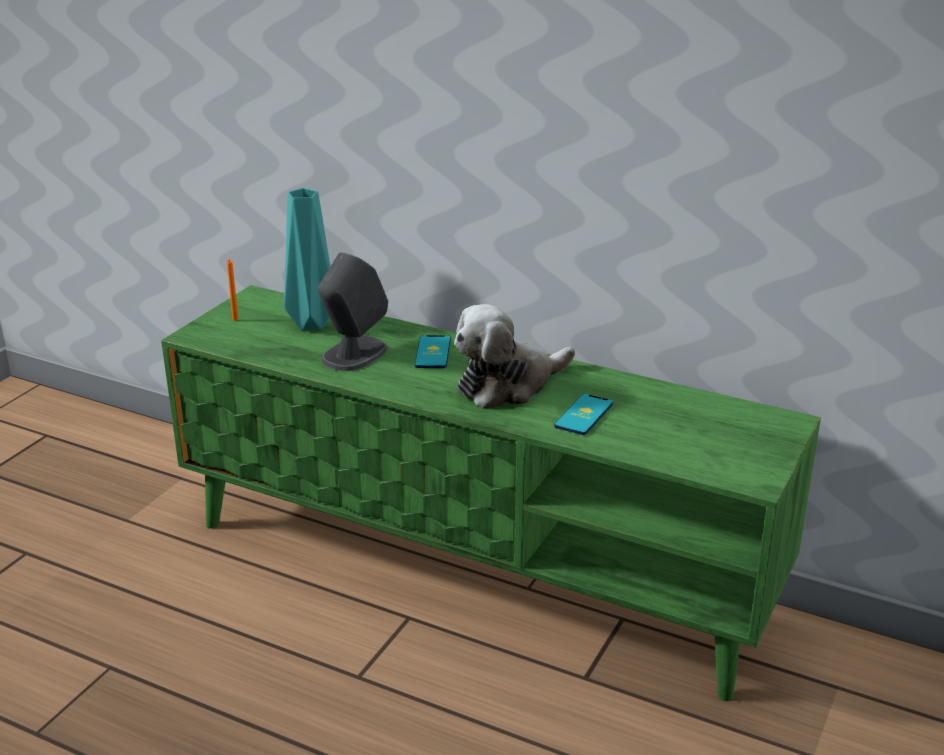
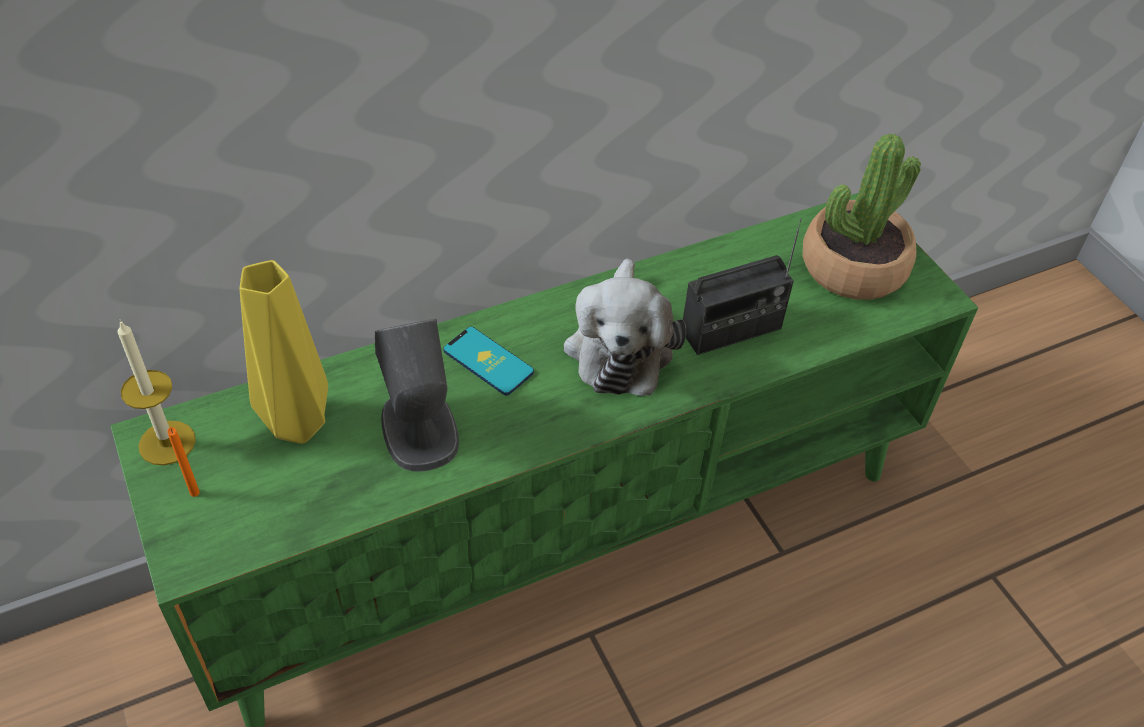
camera: 55 degrees left, 20 degrees up
(257, 300) = (167, 443): none -> candle
(311, 325) = (300, 426): turquoise vase -> yellow vase
(584, 415) = (731, 330): phone -> radio
(726, 438) = (853, 267): none -> potted plant

